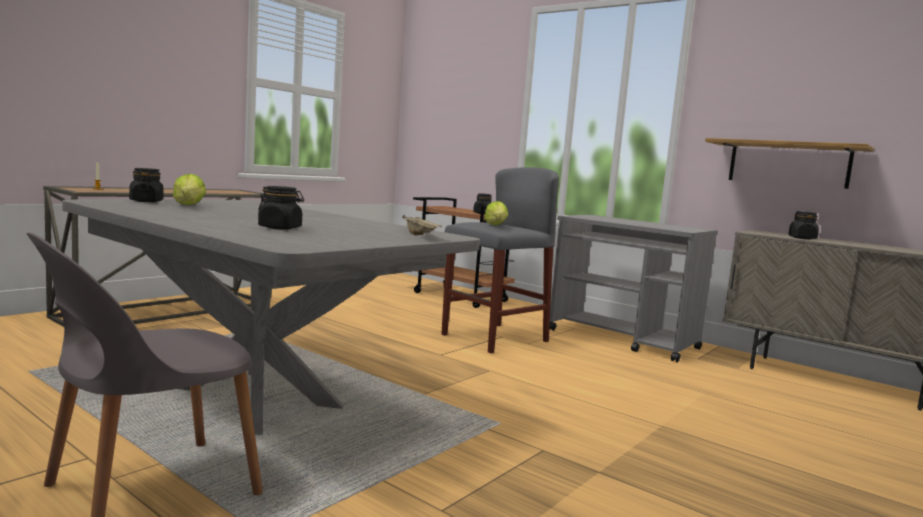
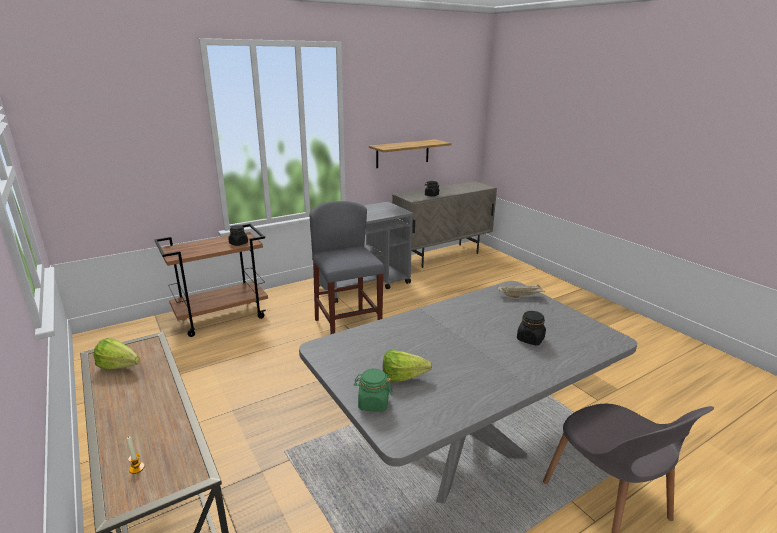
camera: 70 degrees left, 15 degrees up
(146, 201) = (373, 403): black jar -> green jar
(495, 226) = (361, 258): lettuce -> lettuce (121, 368)

